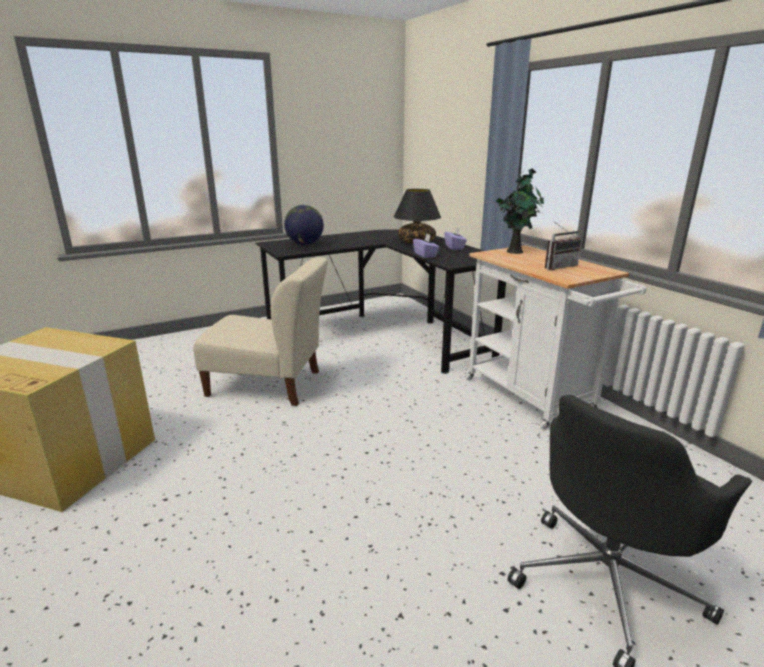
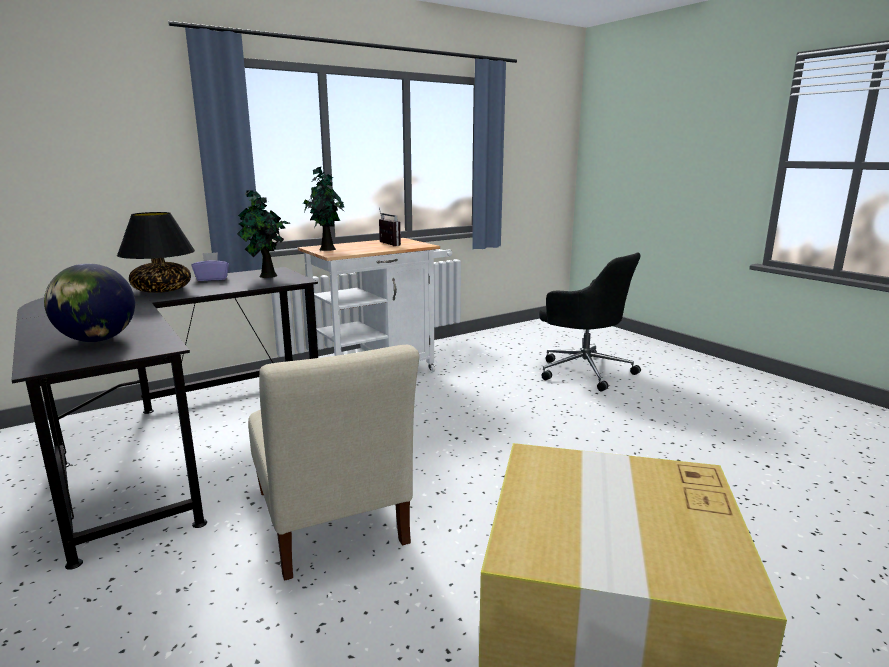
camera: 95 degrees left, 5 degrees down
(269, 385) = (330, 522): beige chair -> beige chair turned 150 degrees clockwise
(425, 255) = (246, 287): purple tissue box -> none
(467, 257) = (266, 276): none -> potted plant

